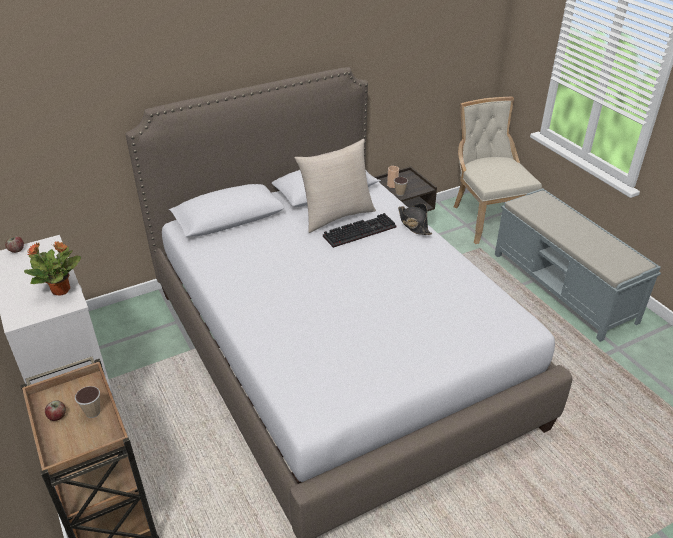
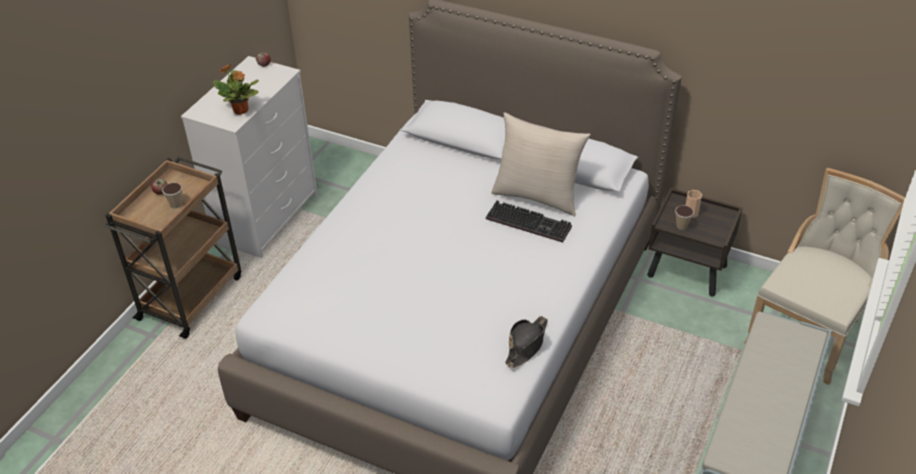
camera: 55 degrees right, 5 degrees up
(413, 224) = (582, 251): black hat -> black hat (526, 345)

